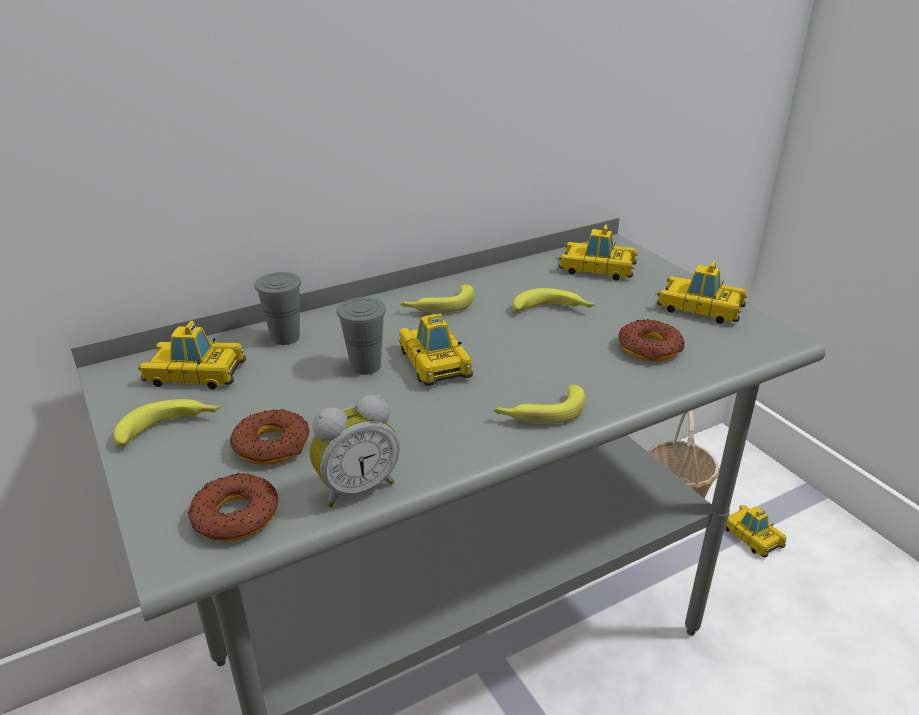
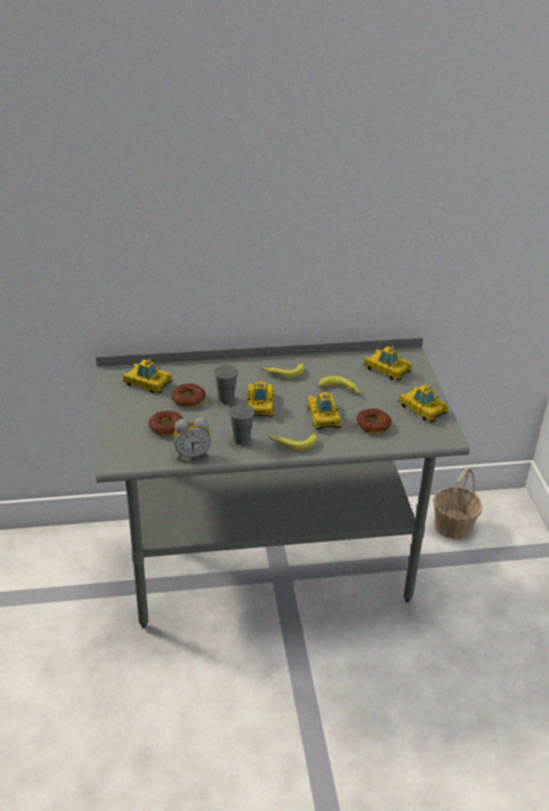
camera: 20 degrees right, 5 degrees up
(170, 428) = (128, 408): banana -> none
(235, 515) = (140, 453): donut -> donut (188, 399)
(285, 337) = (196, 373): grey cup -> grey cup (241, 439)
(751, 535) = (487, 562): toy car -> toy car (323, 416)

